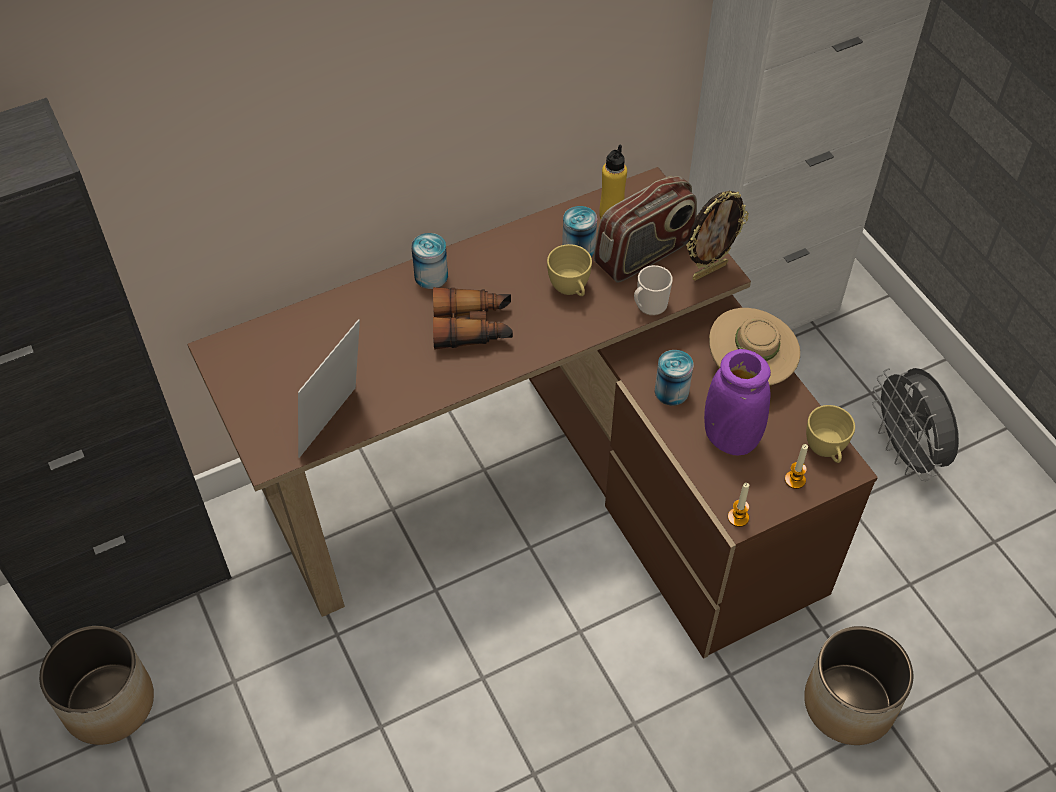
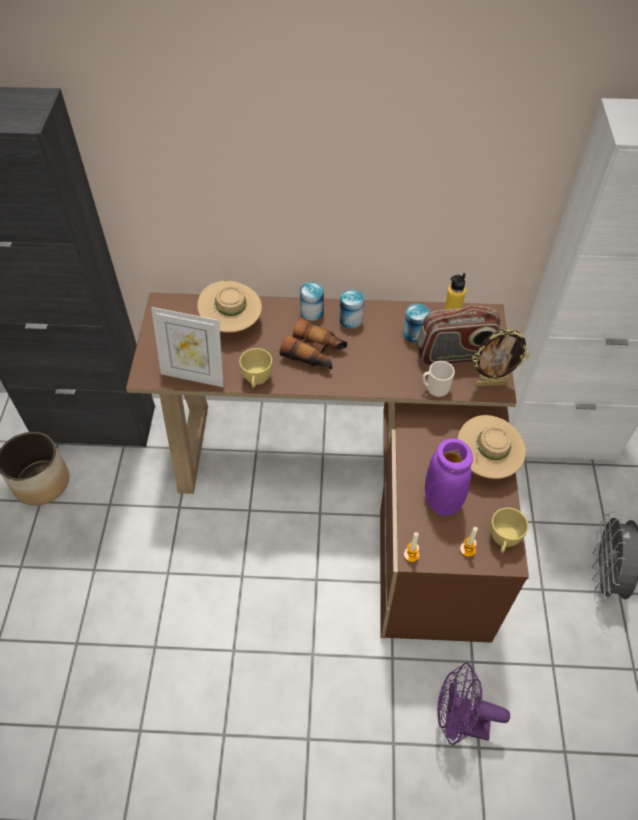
camera: 30 degrees right, 0 degrees up
(335, 426) = (194, 375): picture frame -> picture frame turned 135 degrees counterclockwise
(336, 336) = (232, 323): none -> beige hat
(571, 289) = (391, 356): yellow cup -> yellow cup (256, 381)
(671, 391) = (423, 452): can -> can (350, 320)
(849, 704) = (459, 722): planter -> purple fan

